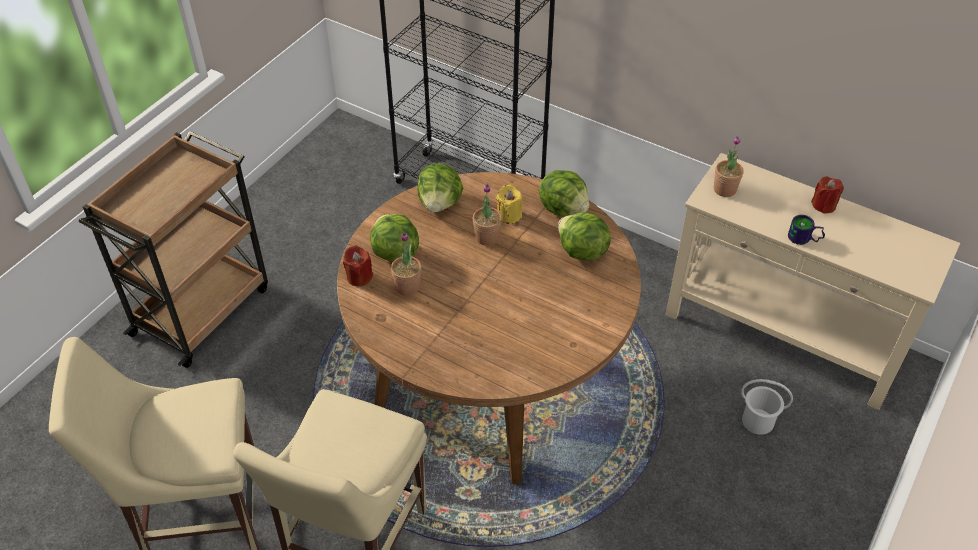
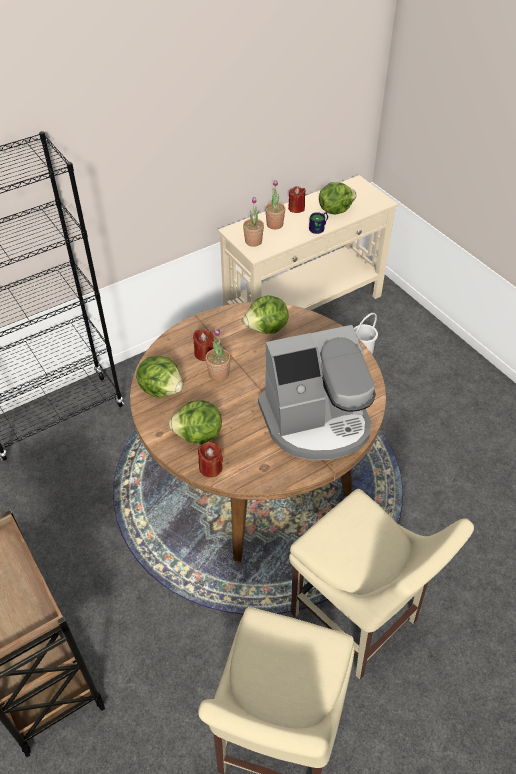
camera: 65 degrees left, 0 degrees up
(407, 287) = (241, 439): potted plant -> potted plant (274, 224)
(466, 340) = (316, 422): none -> coffee machine
(509, 215) = (204, 353): yellow candle -> red candle
(563, 208) = (217, 322): lettuce -> lettuce (335, 210)

